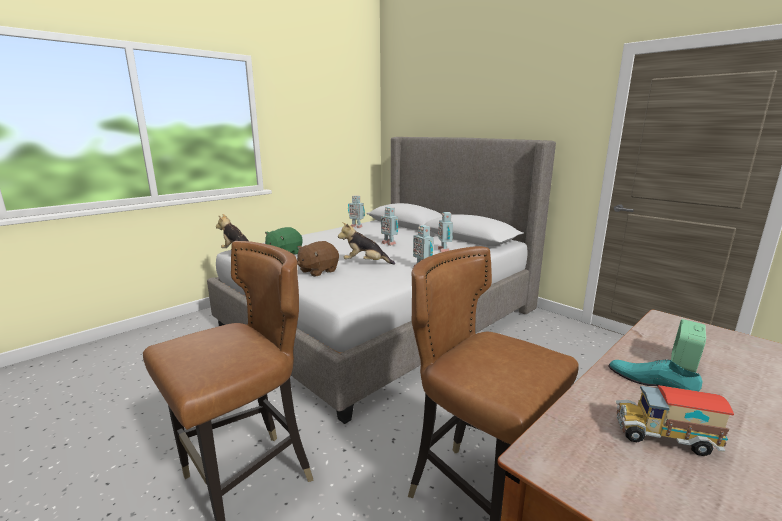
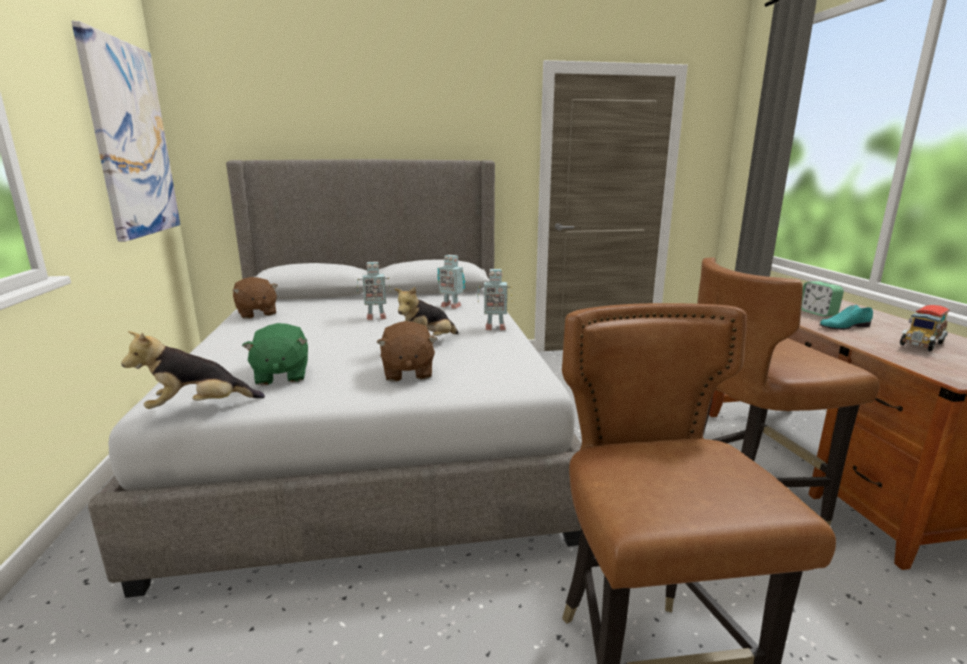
camera: 55 degrees left, 0 degrees up
(345, 126) = (131, 140): none -> picture
(356, 227) = (256, 313): toy robot -> brown plush toy

